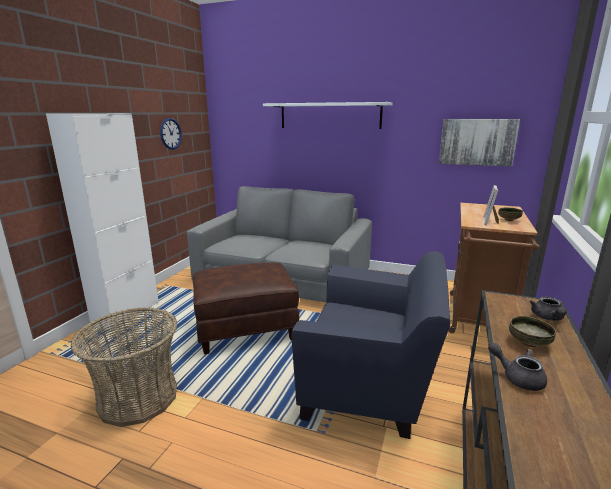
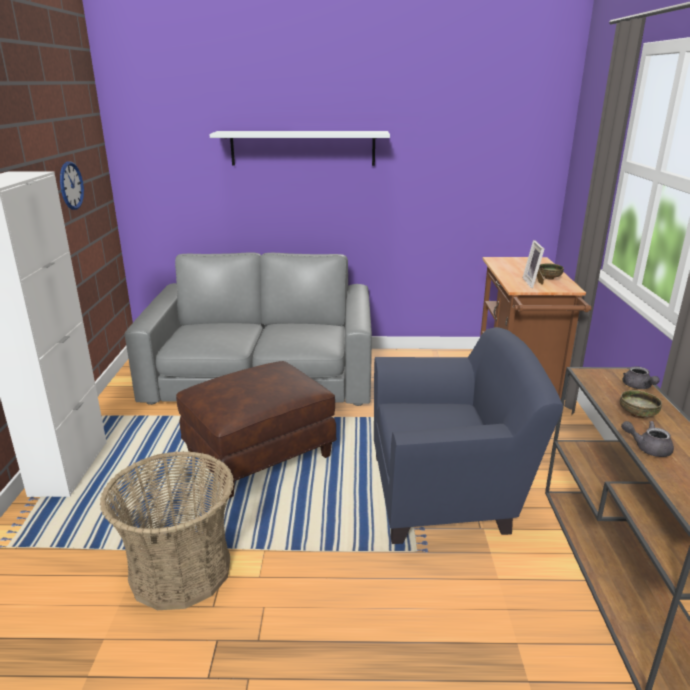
camera: 20 degrees left, 5 degrees up
(477, 142) = (491, 180): picture -> none

